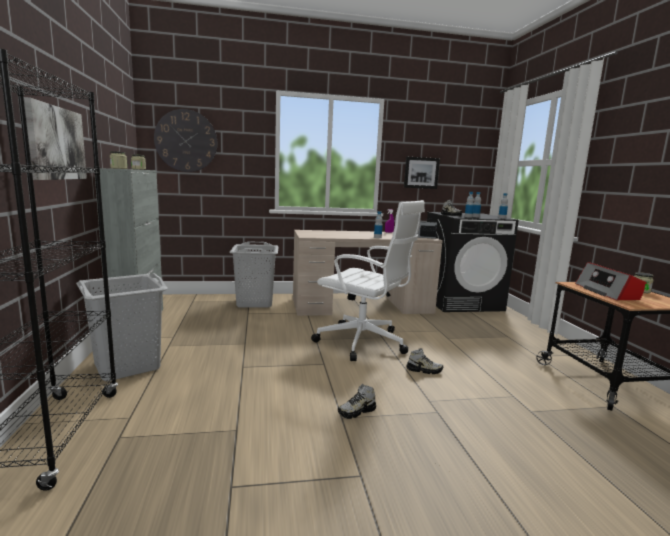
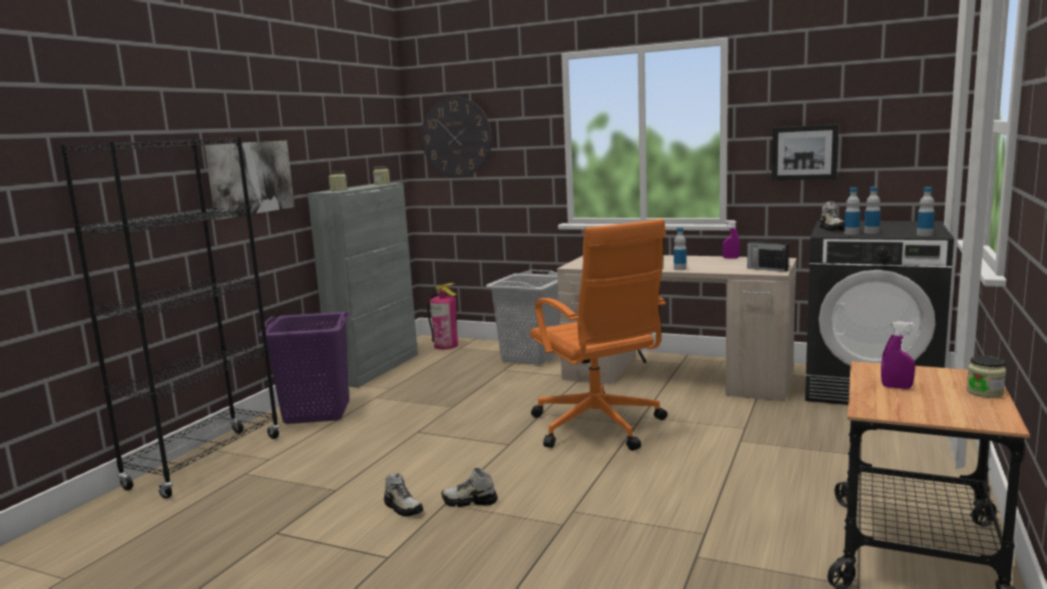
camera: 35 degrees right, 0 degrees up
(126, 366) = (316, 412): grey laundry basket -> purple laundry basket
(178, 300) = (446, 345): none -> fire extinguisher
(364, 343) = (598, 427): white office chair -> orange office chair
(424, 370) = (626, 475): shoe -> shoe (403, 508)
(607, 292) = (896, 387): radio -> purple spray bottle

